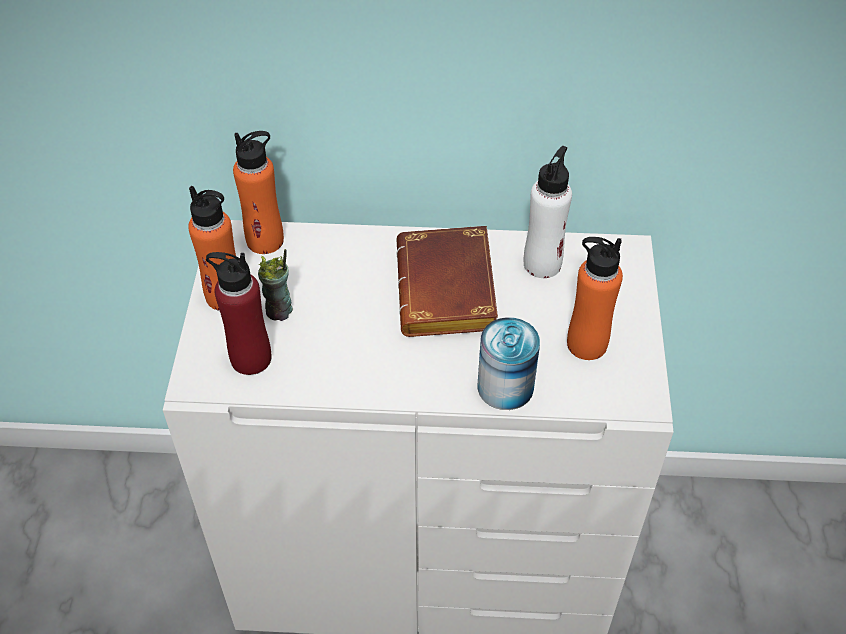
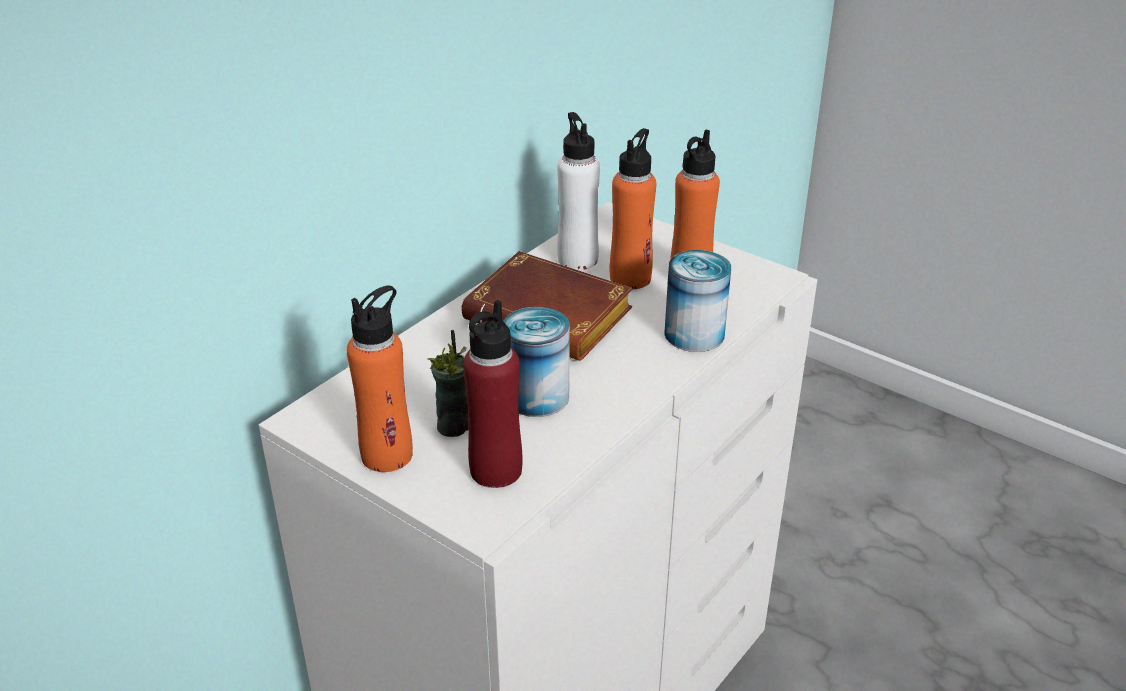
camera: 55 degrees left, 15 degrees down
(265, 240) = (344, 397): orange bottle -> orange bottle (630, 278)
(347, 335) = (537, 396): none -> can

